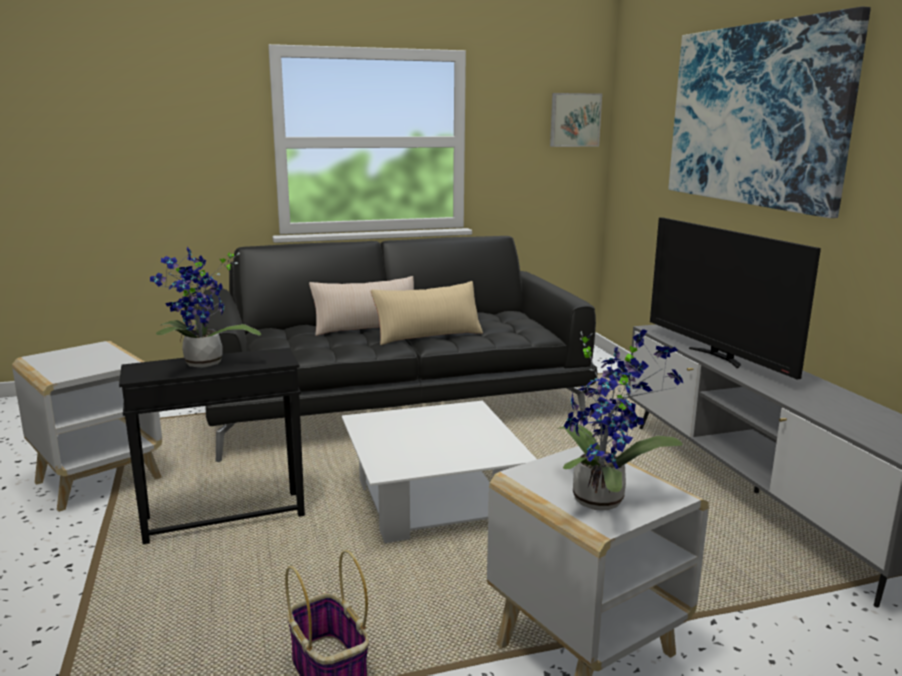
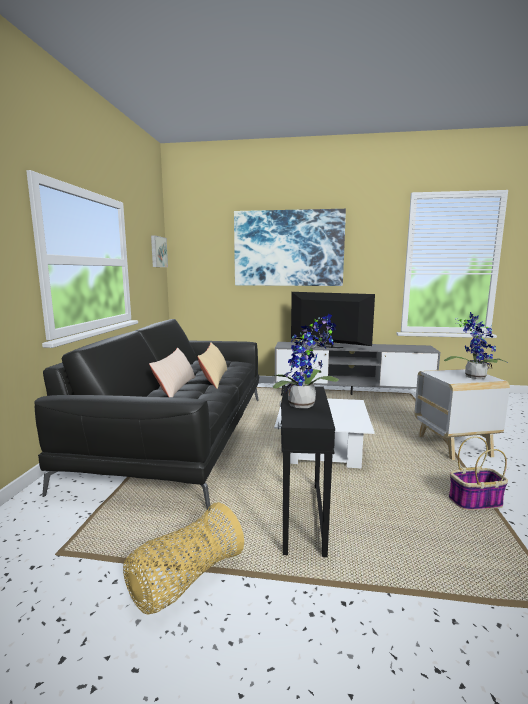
camera: 65 degrees left, 5 degrees down
(100, 479) = (185, 581): white side table -> basket
(718, 357) = (328, 346): television -> television turned 150 degrees counterclockwise

